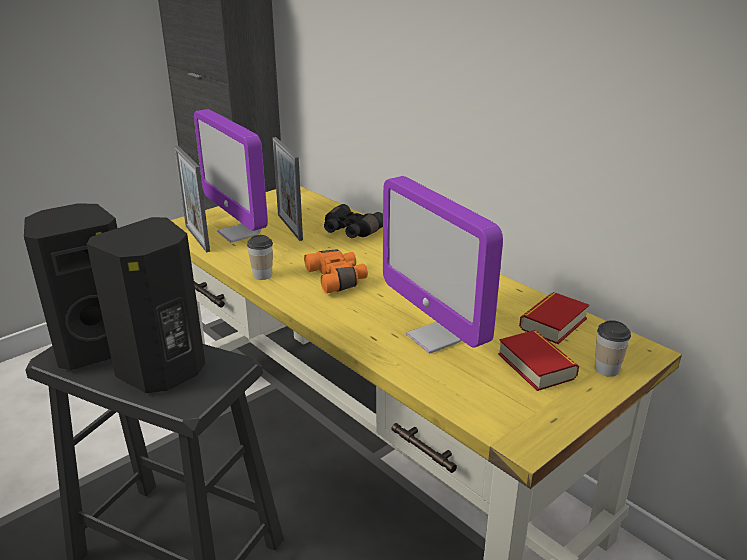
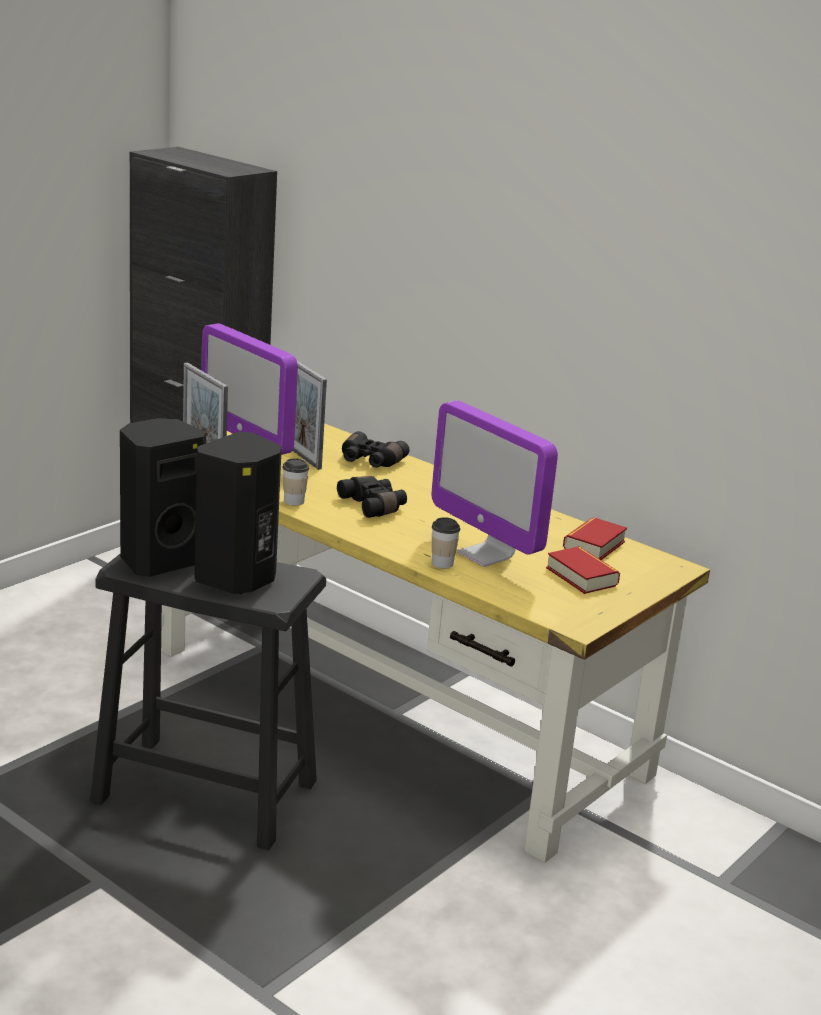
camera: 10 degrees left, 5 degrees down
(338, 279) = (374, 506): orange binoculars -> black binoculars
(606, 369) = (644, 579): cup -> cup (442, 563)

